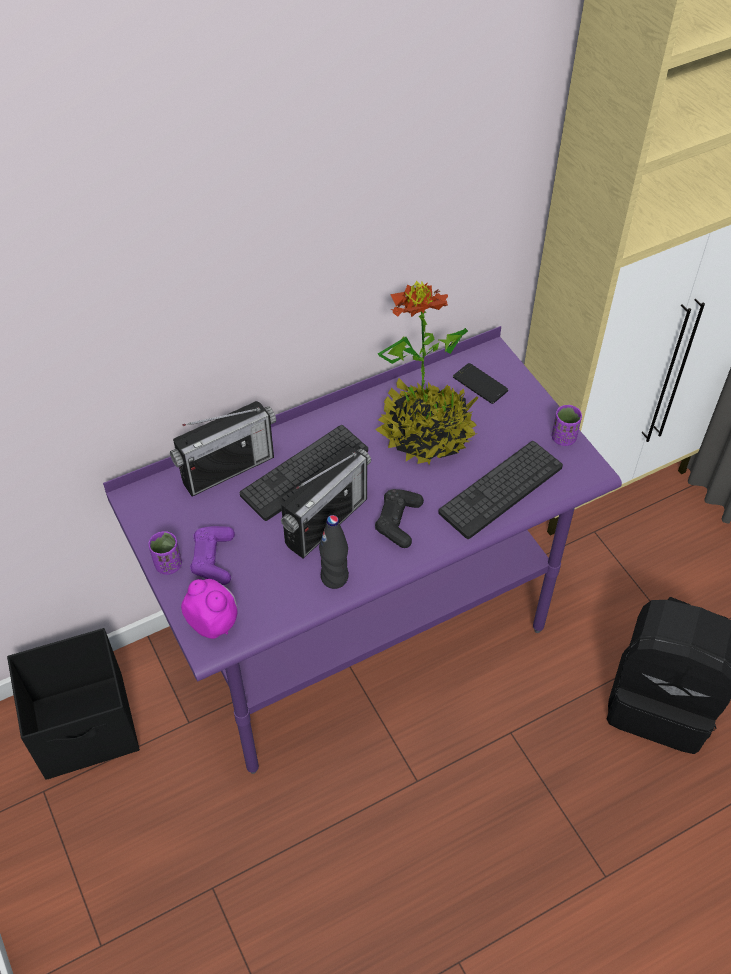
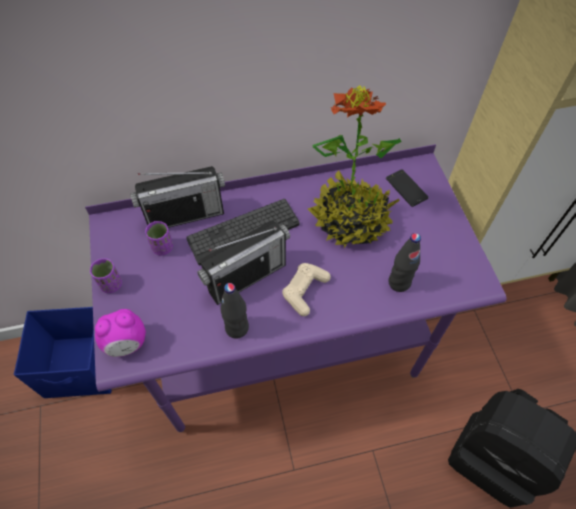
camera: 15 degrees right, 5 degrees up
(87, 727) = (83, 366): black storage box -> blue storage box
(213, 559) = (147, 288): purple game controller -> none
(213, 622) = (127, 343): alarm clock -> alarm clock turned 105 degrees clockwise
(398, 522) = (305, 291): black game controller -> beige game controller
(501, 490) = (399, 282): keyboard -> black bottle
(563, 438) = (464, 248): purple cup -> purple cup (163, 247)

